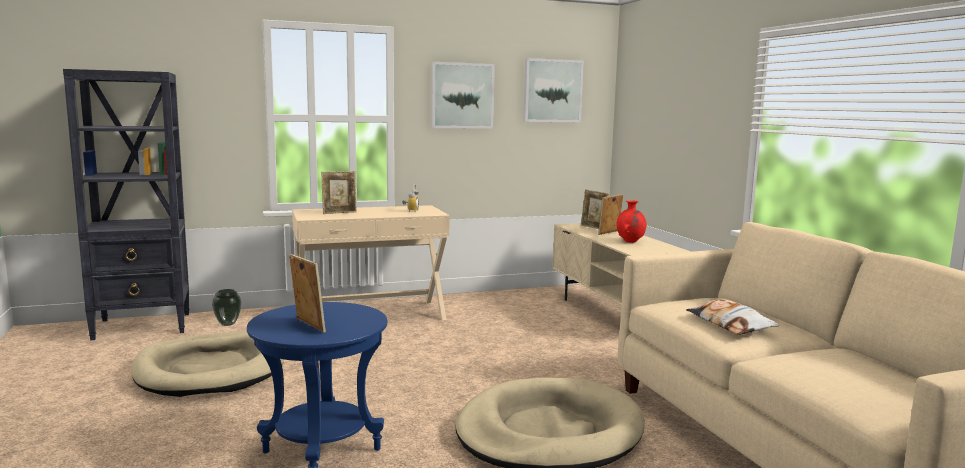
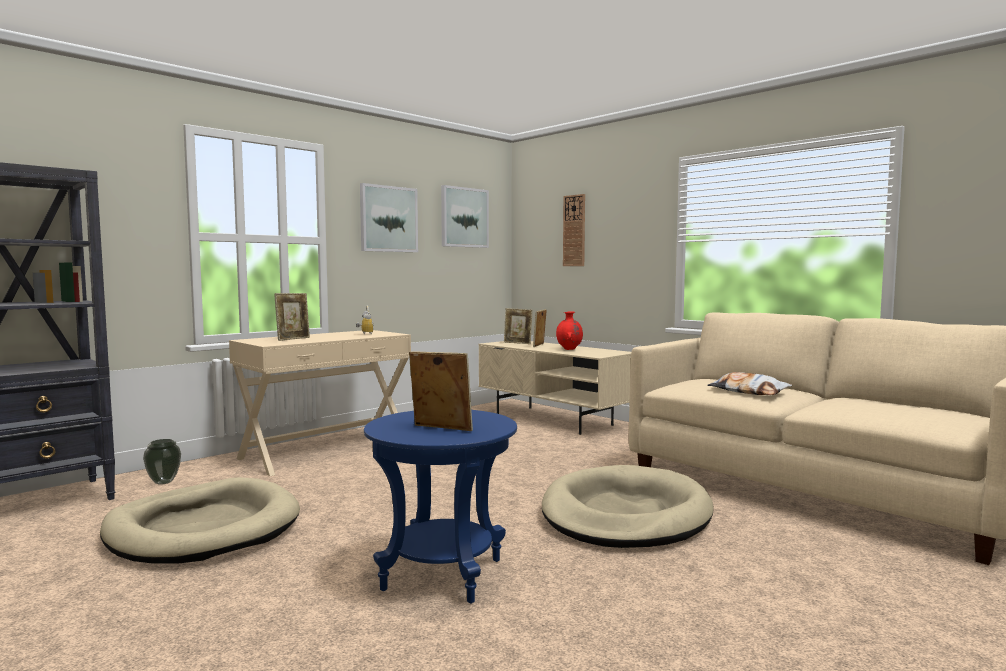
camera: 25 degrees left, 5 degrees down
(663, 108) = (574, 230): none -> wall clock

